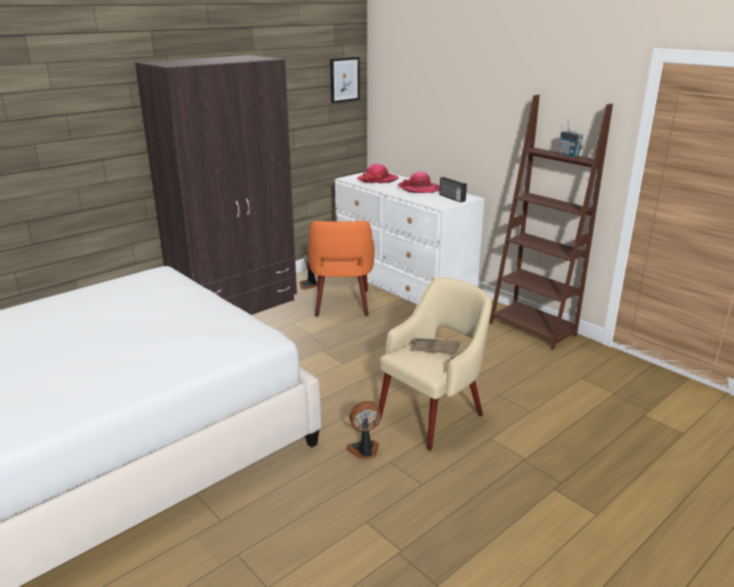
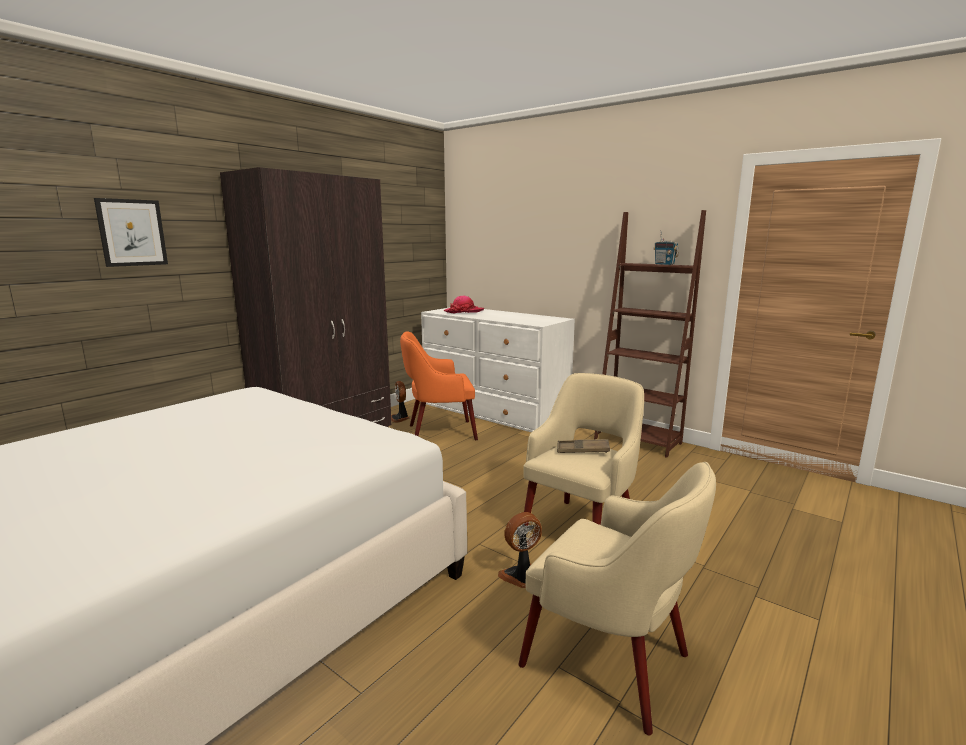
camera: 10 degrees left, 10 degrees down
(342, 304) = (440, 432): orange armchair -> orange armchair turned 90 degrees clockwise
(344, 79) = (426, 220): picture -> picture (132, 232)
(406, 523) = (609, 662): none -> beige armchair
(419, 189) = (508, 315): hat -> none
(451, 198) = (544, 319): radio -> none

